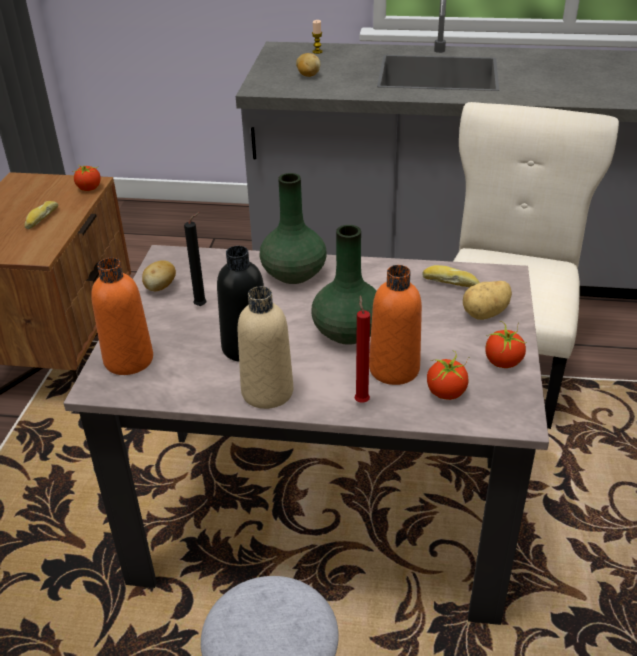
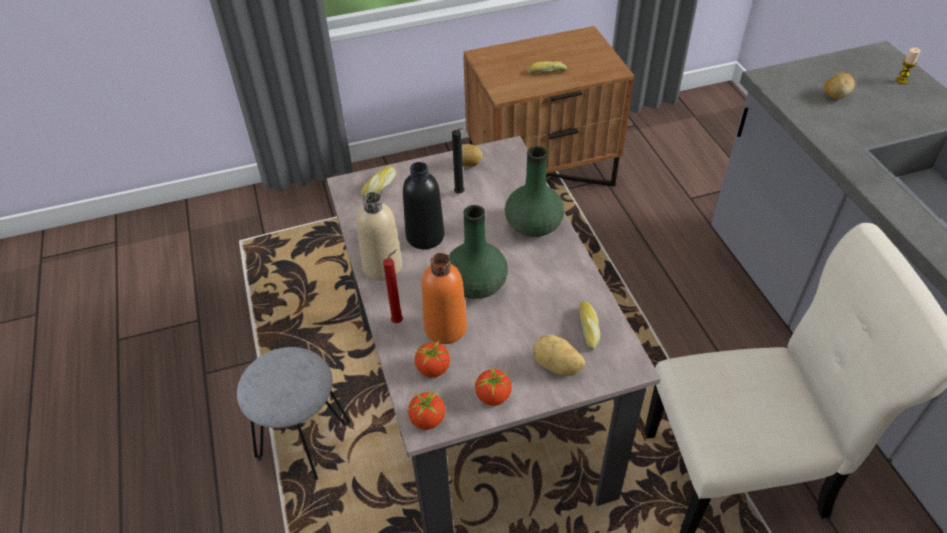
camera: 65 degrees right, 10 degrees up
(89, 188) = (606, 72): tomato -> tomato (427, 420)
(128, 360) = (380, 186): orange bottle -> bread

